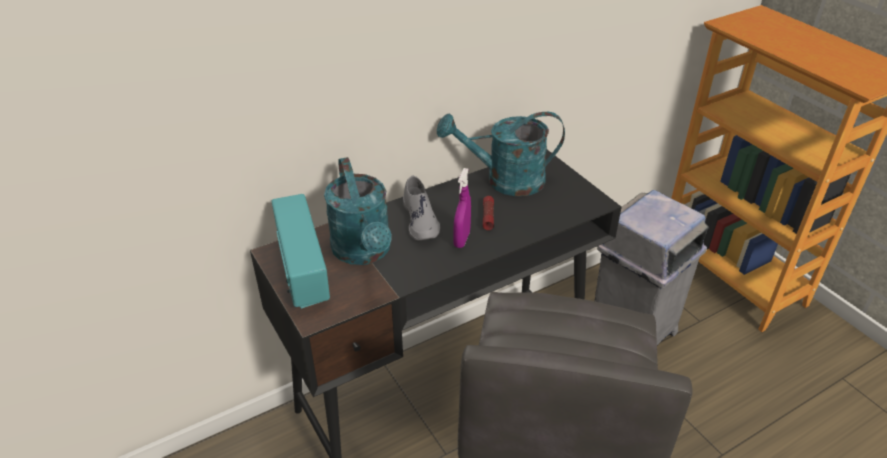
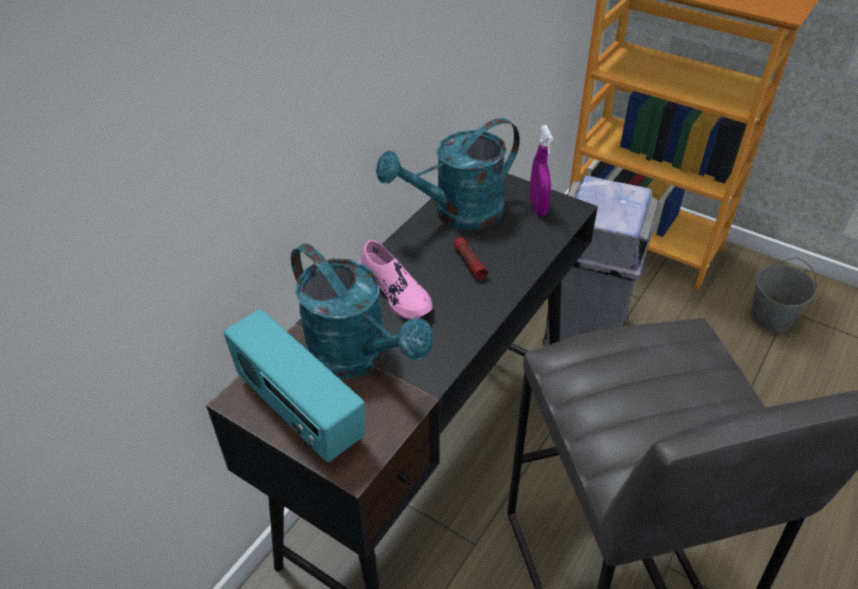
camera: 25 degrees left, 5 degrees up
(420, 220) = (396, 292): grey shoe -> pink shoe
(462, 239) = (459, 301): purple spray bottle -> purple spray bottle (538, 207)
(820, 379) = (770, 318): none -> grey bucket

